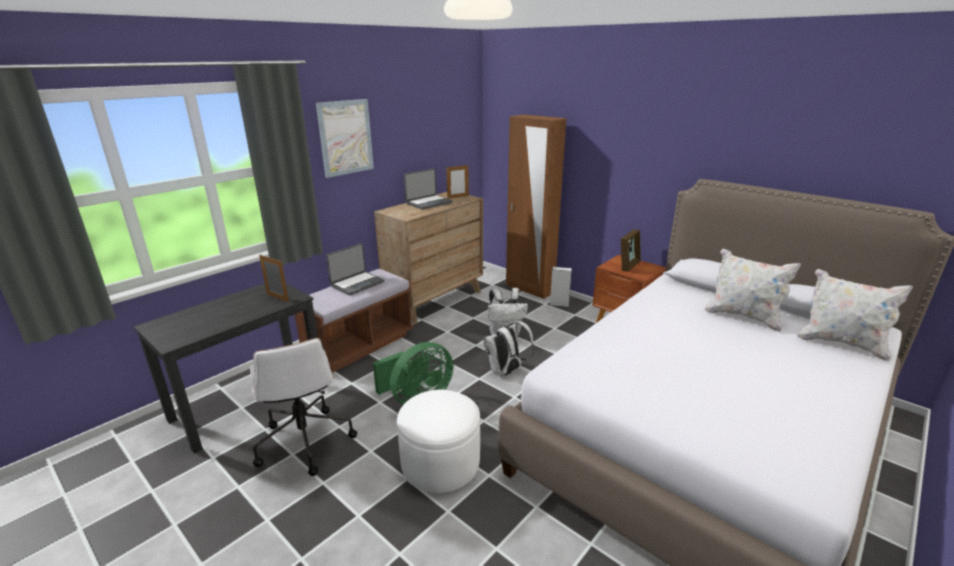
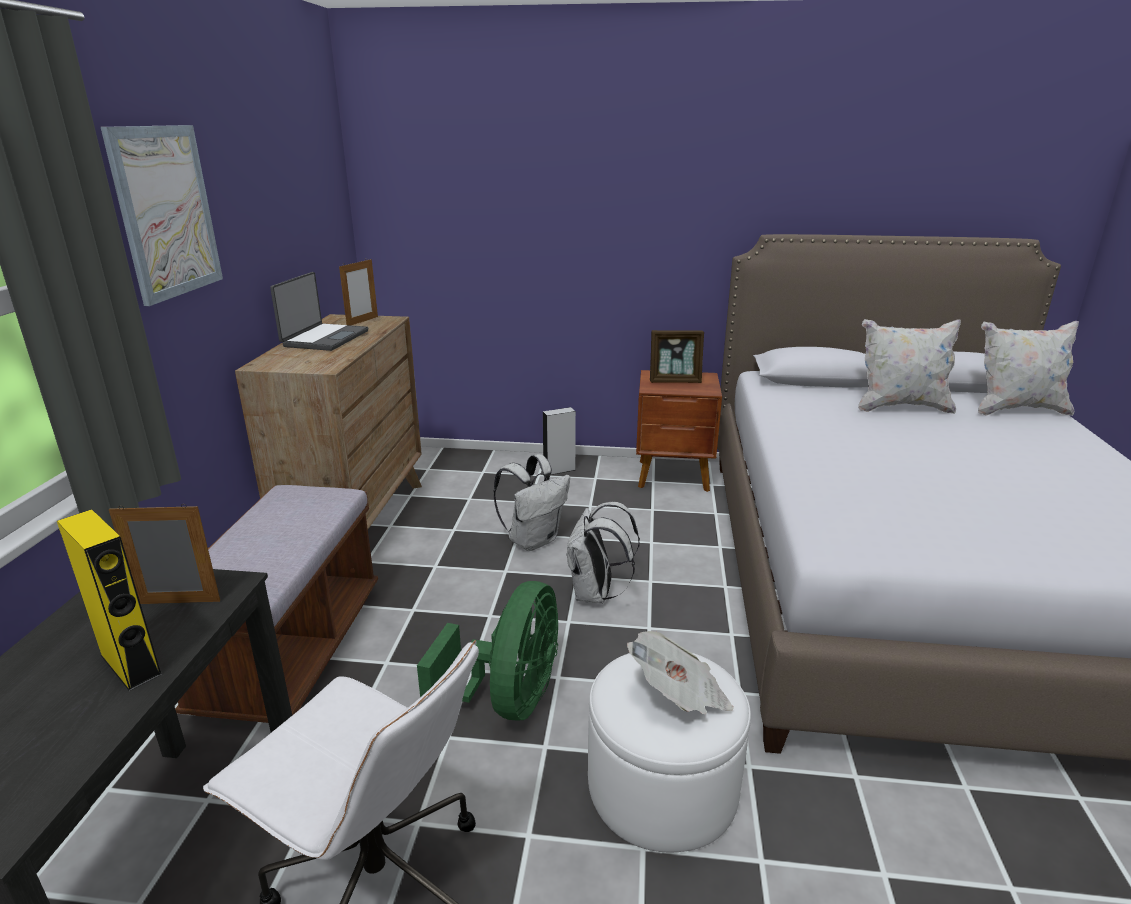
camera: 35 degrees left, 0 degrees up
(244, 312) = (131, 664): none -> yellow speaker
(357, 284) = (271, 524): laptop -> none
(440, 413) = (679, 695): none -> newspaper
(529, 289) = (493, 460): brown wardrobe -> none
(628, 265) = (675, 381): picture frame -> picture frame turned 90 degrees clockwise

